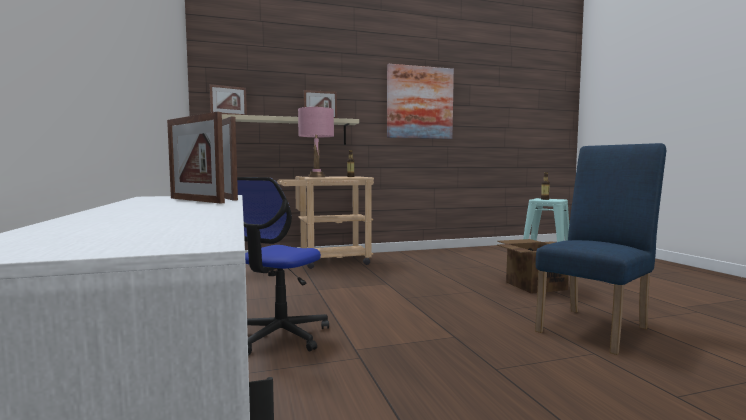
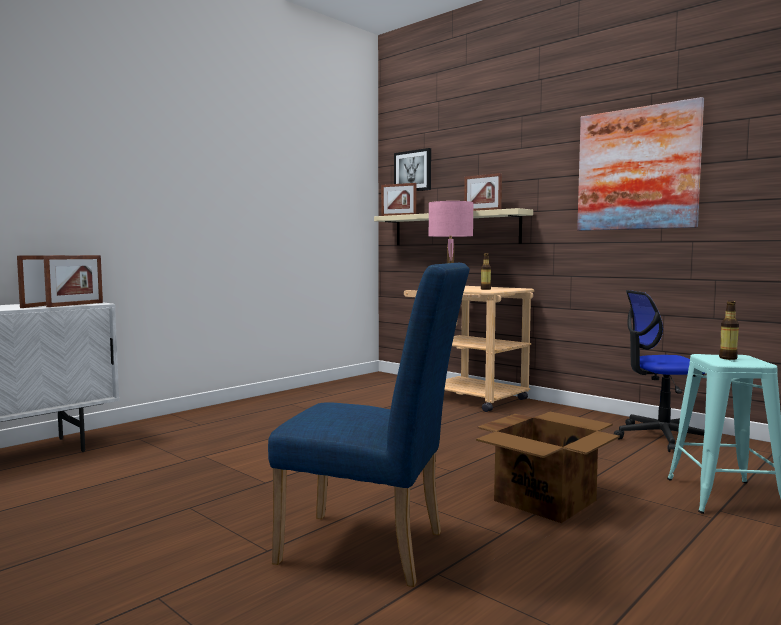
camera: 60 degrees right, 0 degrees up
(236, 77) = (413, 171): none -> picture
(279, 336) = (215, 431): office chair -> office chair (660, 437)

